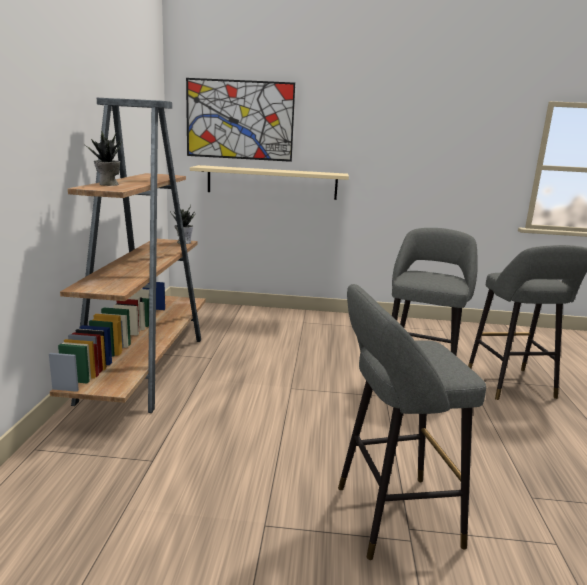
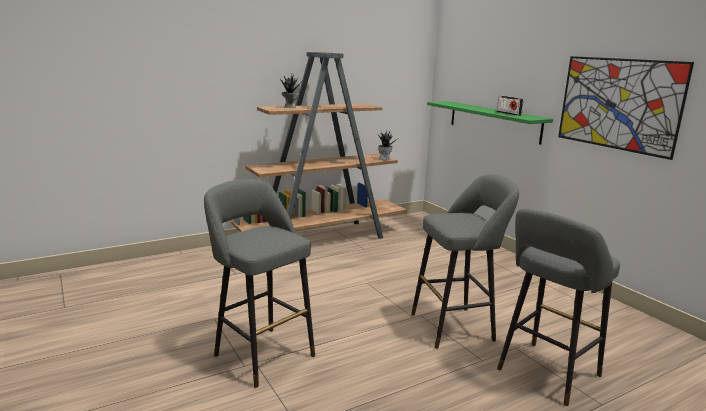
camera: 55 degrees right, 0 degrees up
(239, 120) = (477, 63): picture -> picture (618, 104)
(272, 182) = (493, 121): beige shelf -> green shelf
(307, 172) = (508, 113): none -> radio

